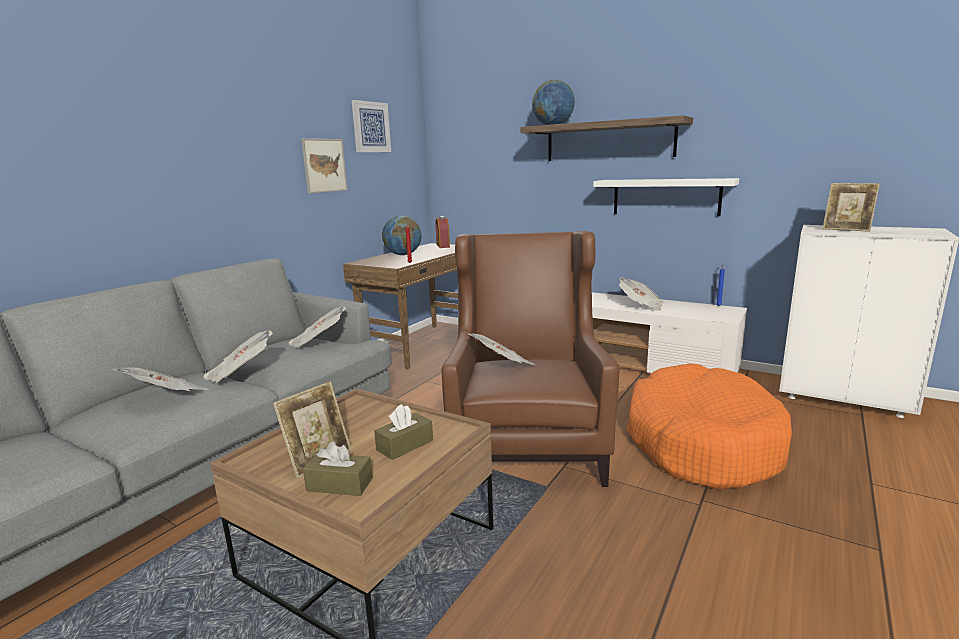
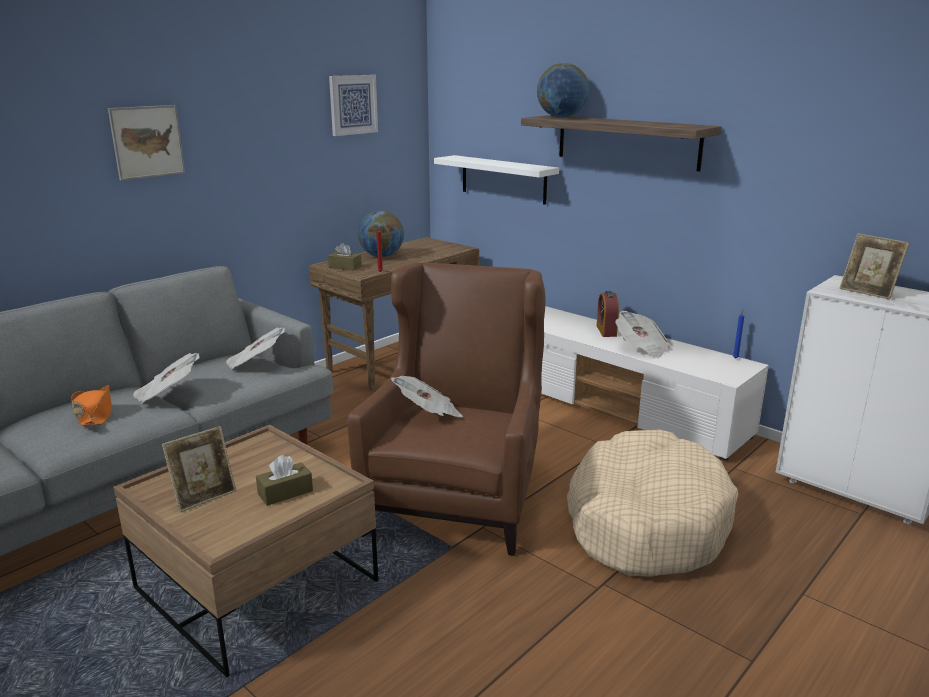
camera: 10 degrees right, 5 degrees up
(167, 398) = (94, 414): newspaper -> orange hat
(324, 165) = (292, 154): picture -> picture (147, 141)
(339, 484) = (212, 523): brown tissue box -> brown tissue box (345, 267)
(443, 246) = (436, 244): alarm clock -> alarm clock (606, 331)
(665, 197) = (686, 218): white shelf -> white shelf (503, 179)
(701, 442) = (645, 521): orange dog bed -> beige dog bed

